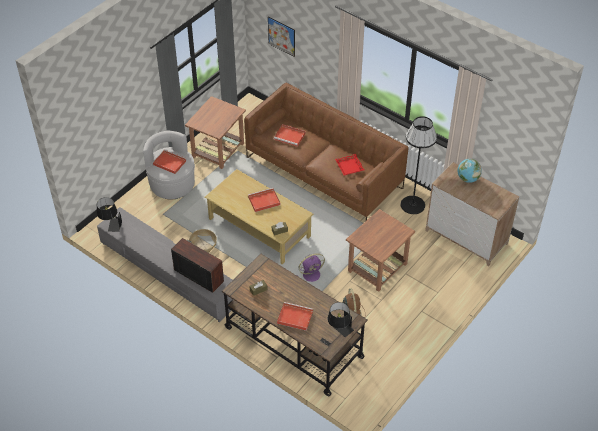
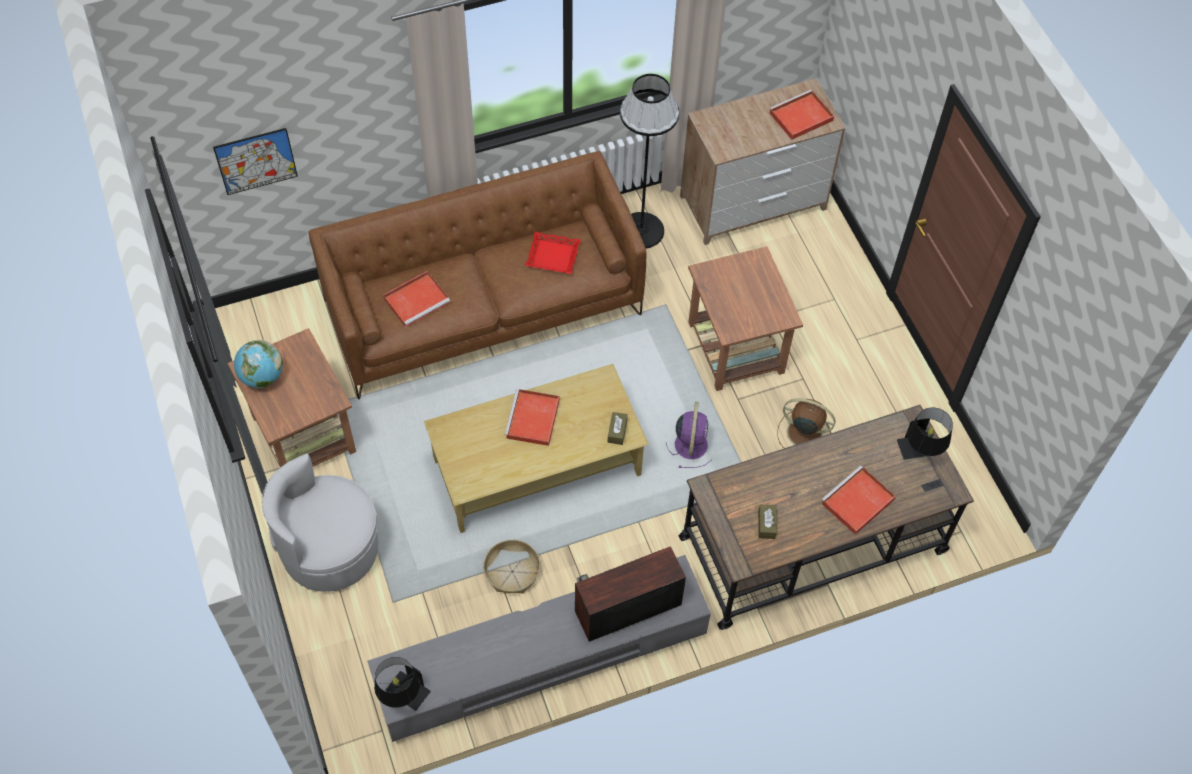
camera: 60 degrees left, 10 degrees up
(169, 163) = (327, 520): red tray -> red tray (800, 117)
(467, 179) = (737, 116): globe -> globe (262, 377)

